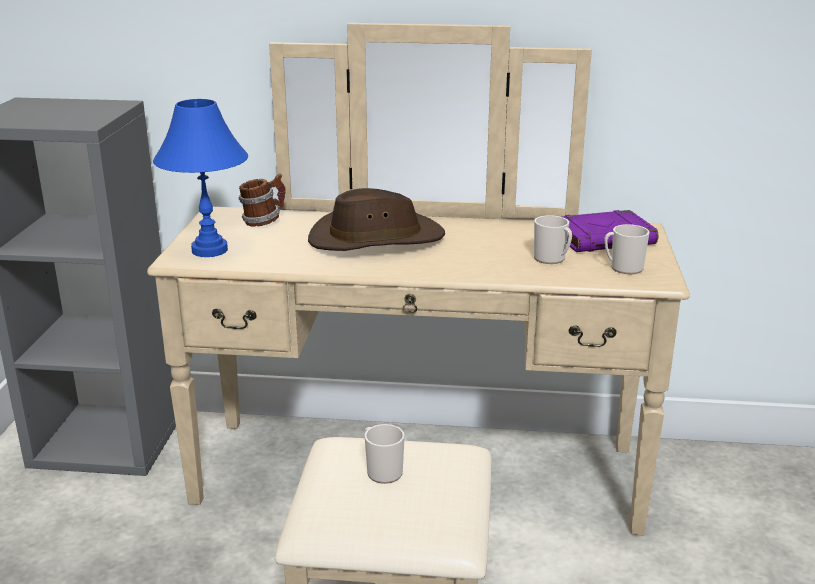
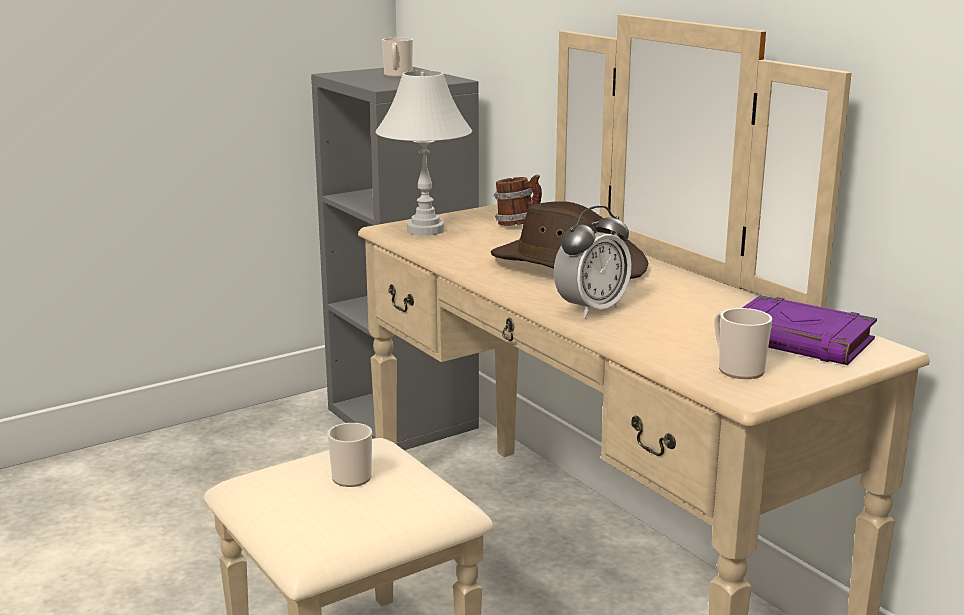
camera: 50 degrees right, 5 degrees down
(209, 250) = (424, 230): blue table lamp -> white table lamp
(471, 265) = (591, 309): none -> alarm clock
(552, 259) = (683, 334): mug -> mug (397, 76)

